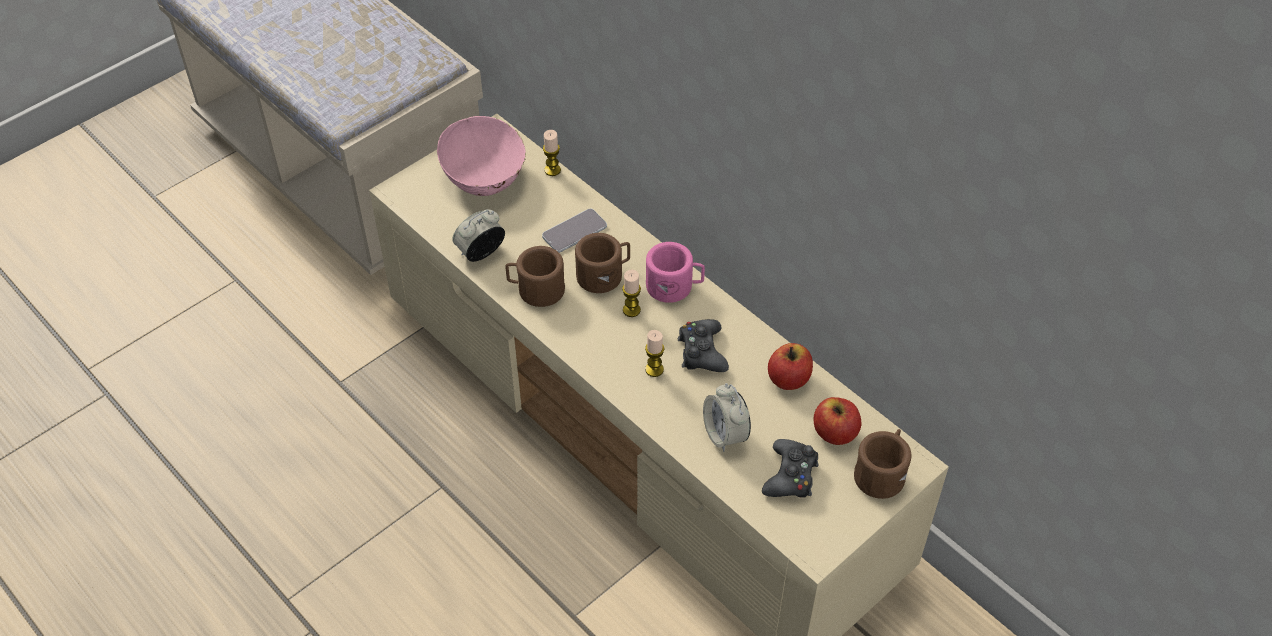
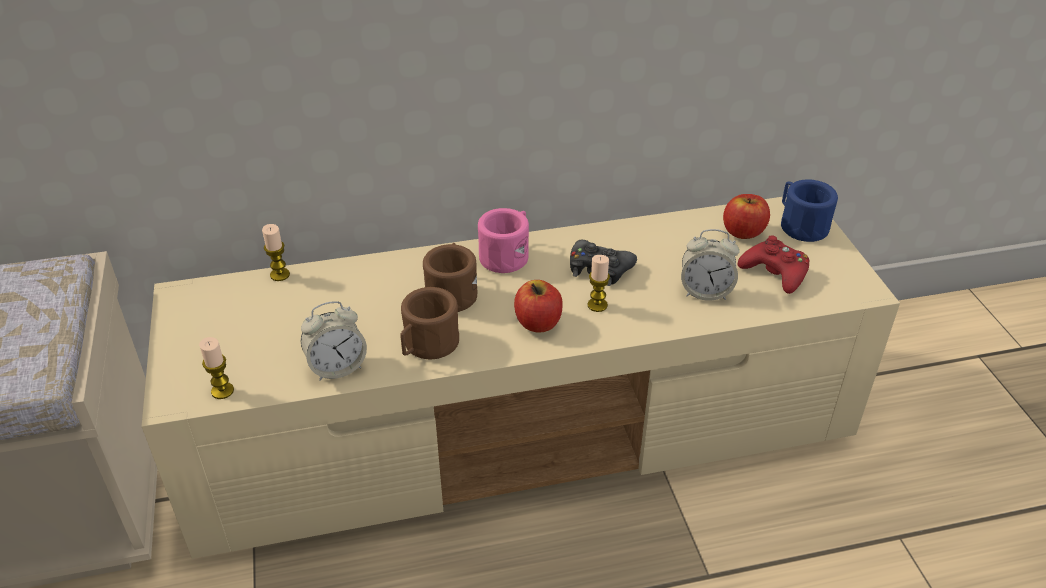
camera: 60 degrees left, 10 degrees down
(481, 253) = (337, 367): alarm clock -> alarm clock turned 105 degrees counterclockwise
(485, 177) = (234, 325): pink bowl -> none
(574, 231) = (377, 290): phone -> none
(631, 310) = (512, 292): candle -> candle (222, 391)
(789, 379) = (667, 233): apple -> apple (538, 323)
(790, 476) = (775, 272): black game controller -> red game controller
(881, 473) = (800, 225): brown mug -> blue mug

